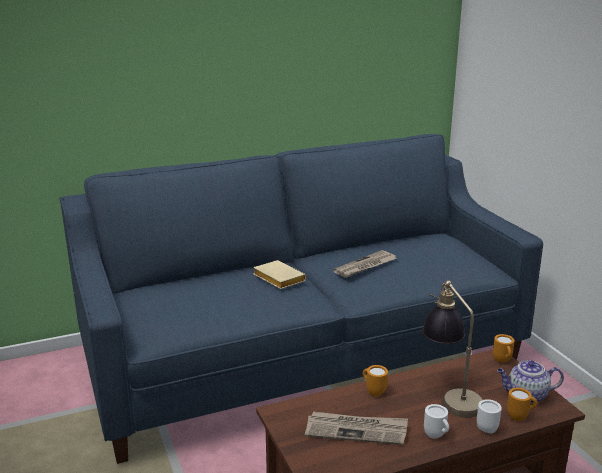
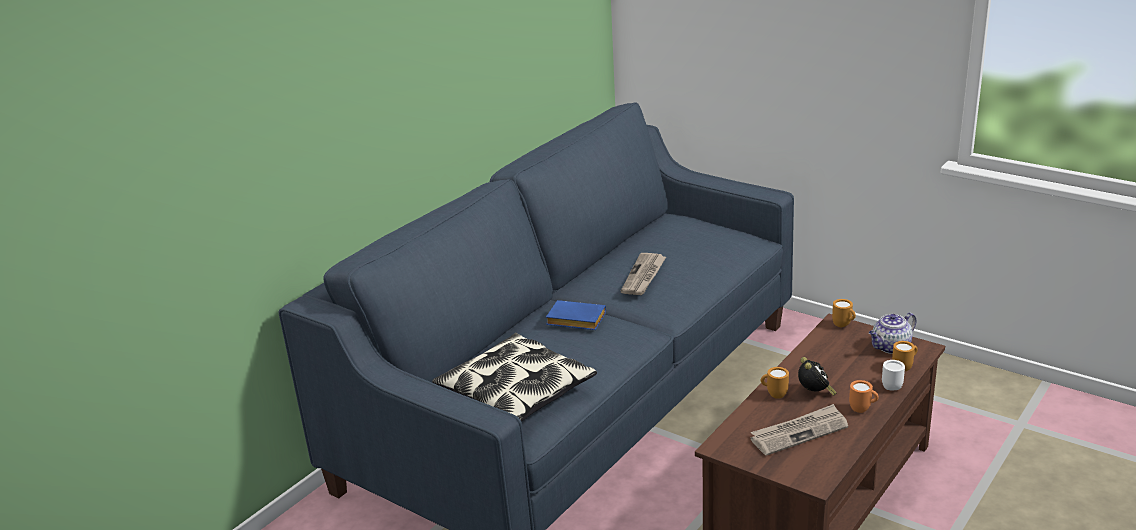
camera: 30 degrees left, 5 degrees up
(174, 310) = (515, 393): none -> pillow
(277, 279) = (574, 321): beige book -> blue book
(409, 405) = (815, 394): none -> alarm clock
(436, 436) = (863, 409): white mug -> orange mug
(450, 395) = (835, 371): table lamp -> none

